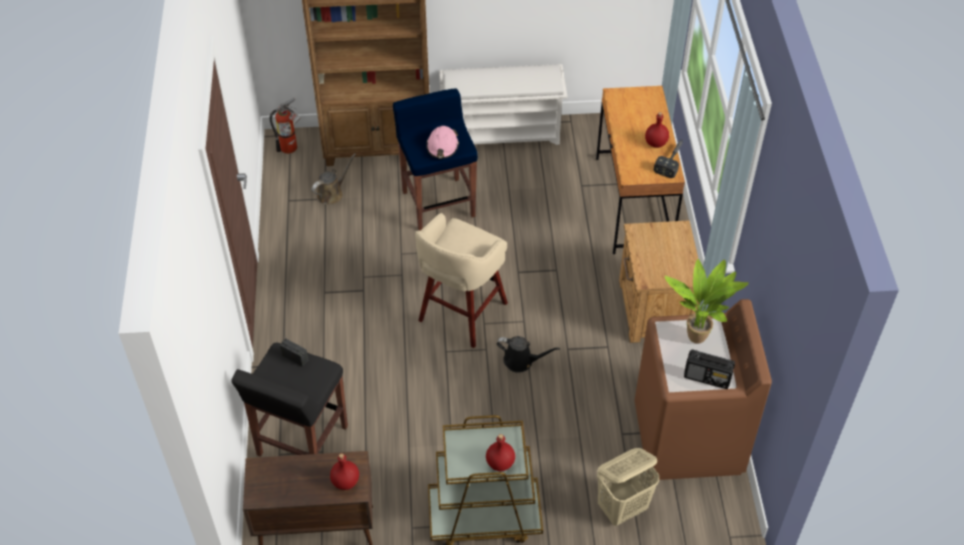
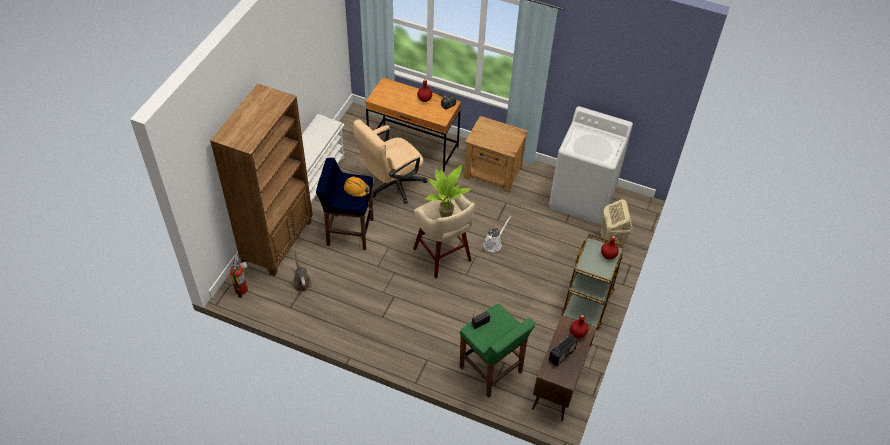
camera: 65 degrees left, 0 degrees up
(301, 442) = (491, 371): black stool -> green stool
(442, 147) = (357, 189): pink hard hat -> orange hard hat
(521, 361) = (493, 243): black watering can -> white watering can
(545, 210) = (391, 186): none -> beige office chair
(688, 439) = (582, 198): brown washing machine -> white washing machine
(698, 335) = (582, 137): potted plant -> potted plant (444, 214)
(707, 377) = (610, 146): radio -> radio (562, 355)

